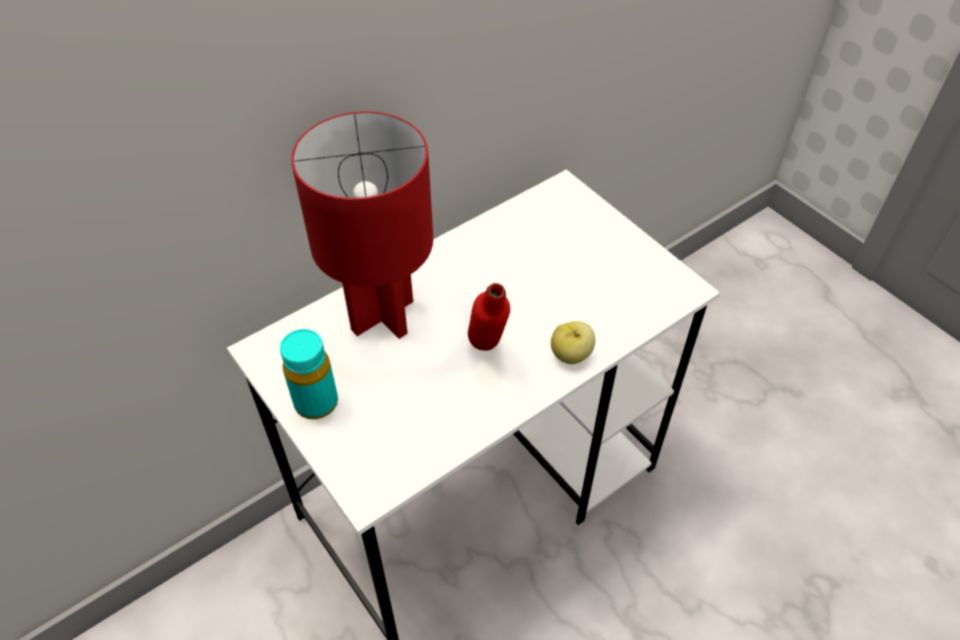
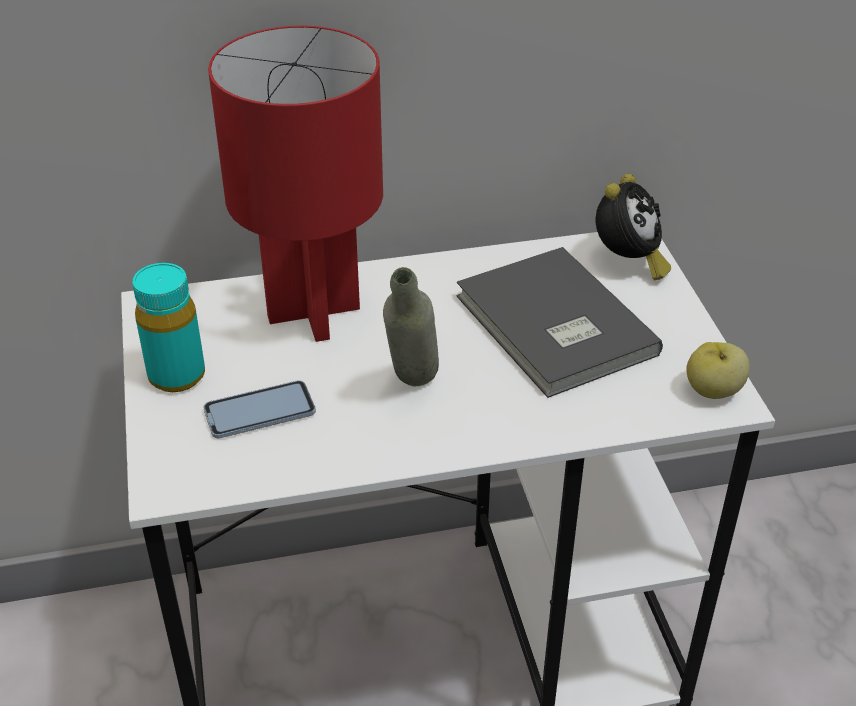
camera: 25 degrees right, 10 degrees down
(395, 409) = (260, 411): none -> phone
(488, 353) = (412, 390): red bottle -> grey bottle
(550, 272) = (552, 328): none -> grey book
(568, 204) = (628, 263): none -> alarm clock
(571, 355) = (516, 426): apple -> apple (713, 391)

